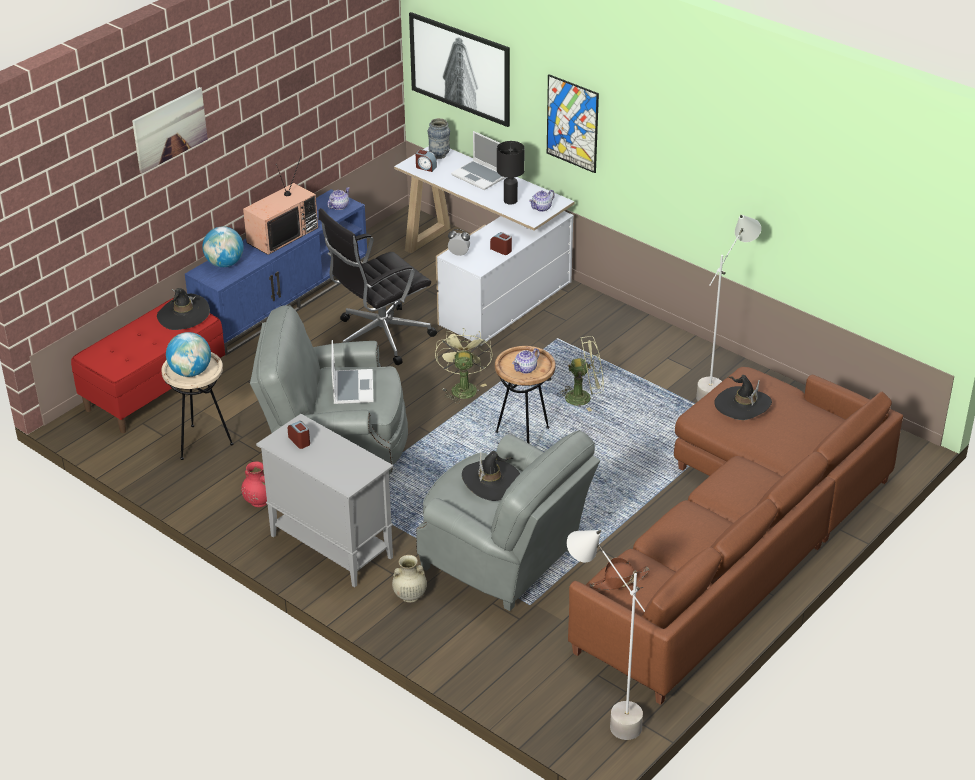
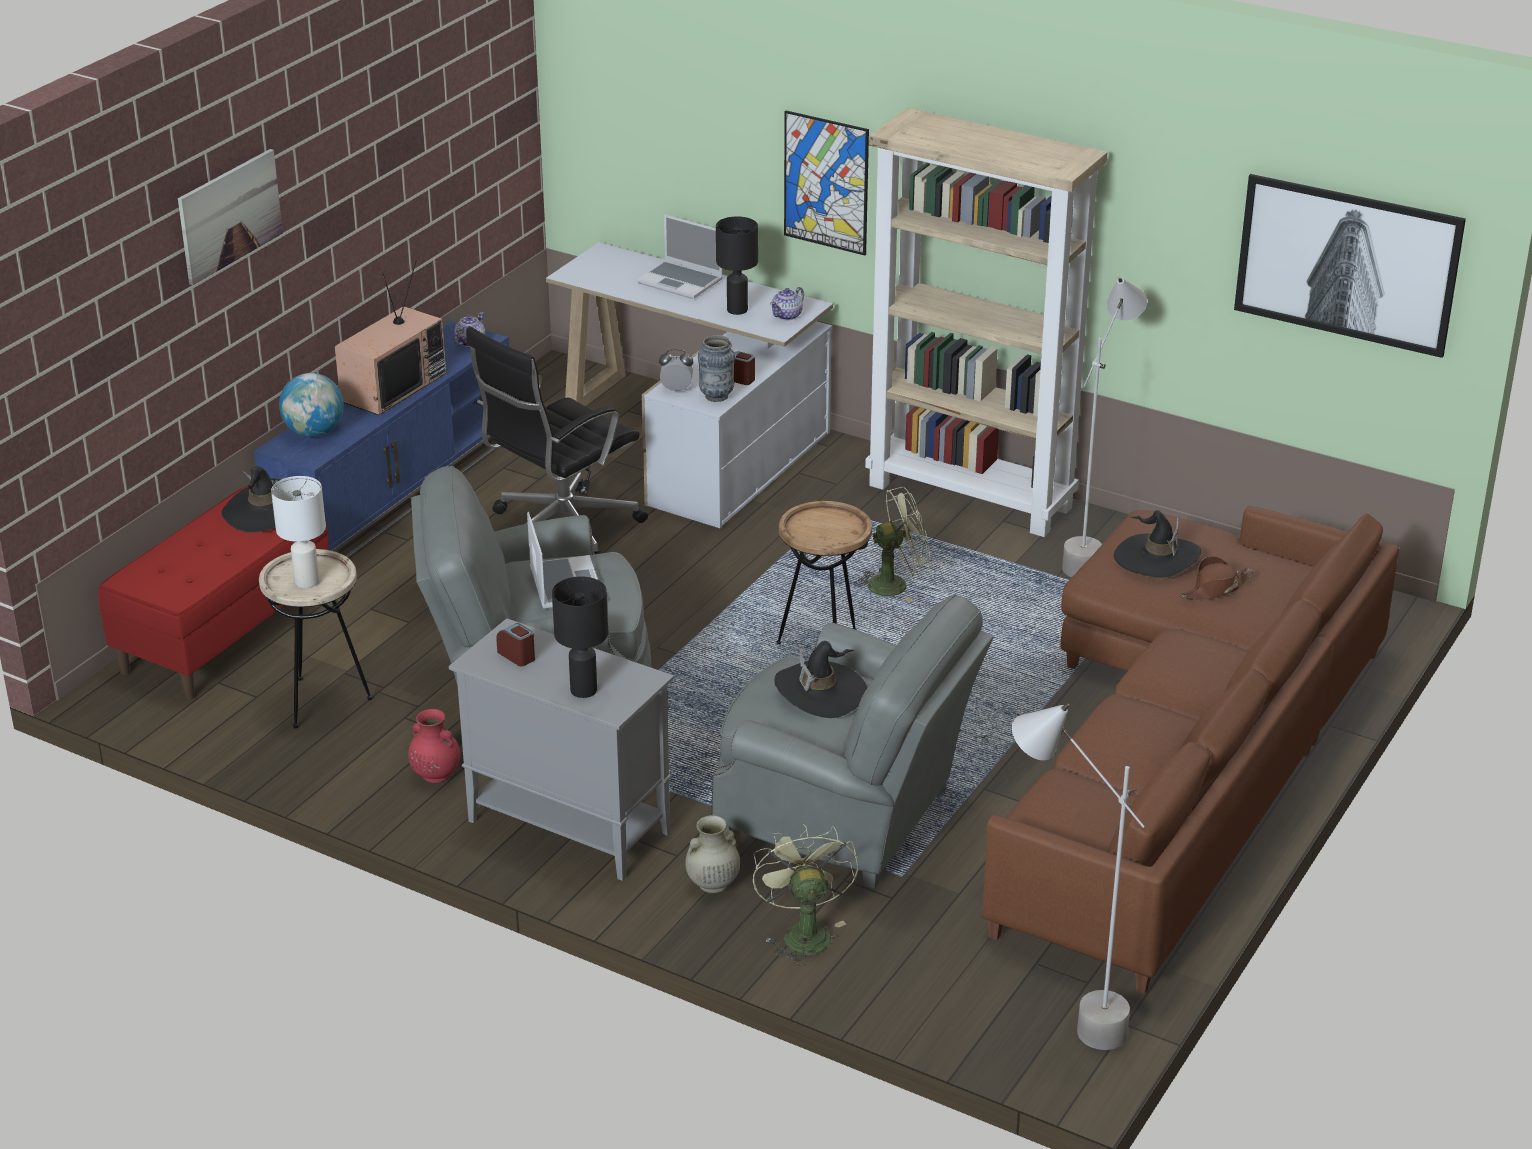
camera: 10 degrees left, 5 degrees down
(191, 372) = (307, 582): globe -> white table lamp
(334, 469) = (584, 689): none -> black table lamp
(425, 167) = (595, 276): alarm clock -> none
(439, 155) = (610, 259): vase -> vase (716, 396)
(461, 68) = (639, 120): picture -> picture (1348, 263)
(463, 387) = (708, 587): green fan -> green fan (803, 932)
(526, 369) = (828, 532): teapot -> none
(619, 581) = (1053, 813): brown hat -> brown hat (1215, 589)
(652, 338) = (972, 496): none -> beige bookcase

